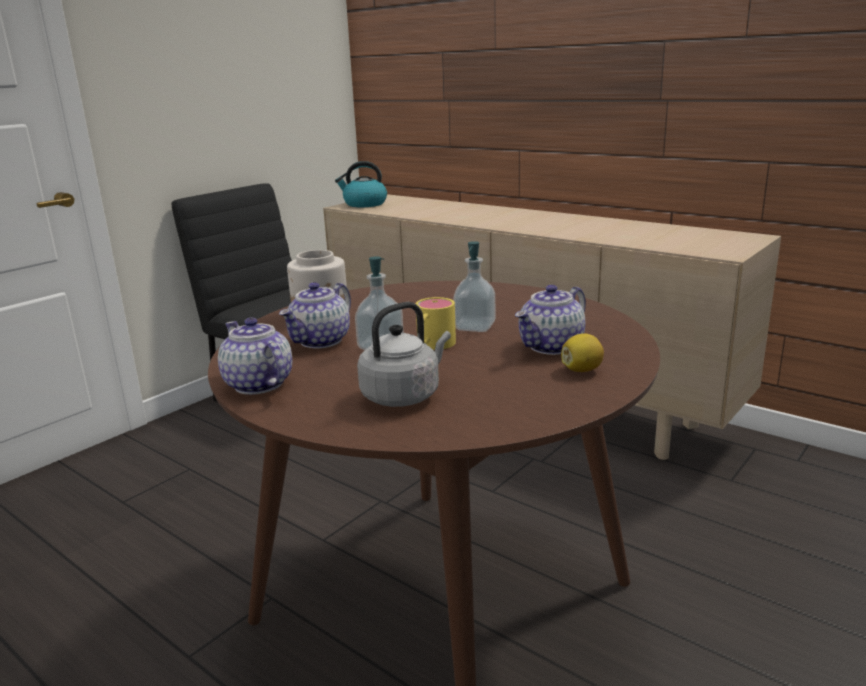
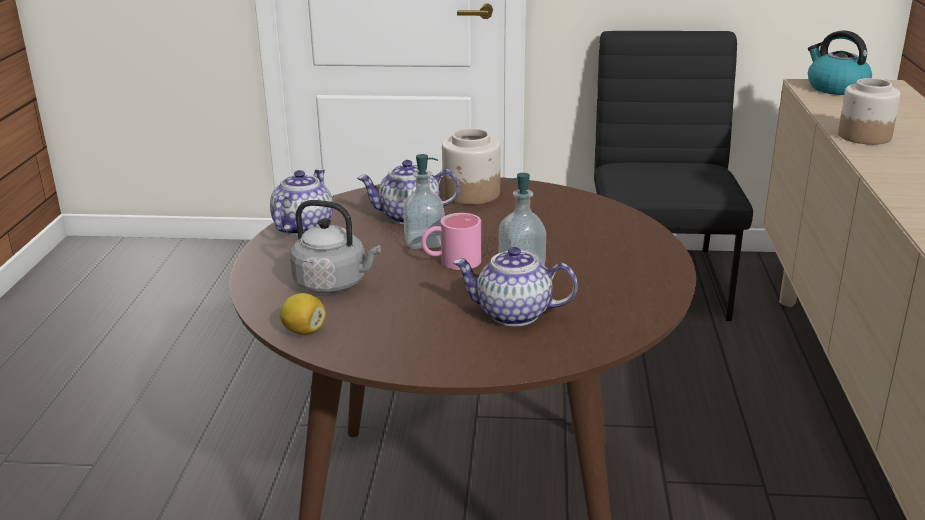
camera: 55 degrees right, 5 degrees up
(432, 345) = (451, 261): yellow mug -> pink mug
(443, 216) = (863, 136): none -> jar
(582, 370) = (470, 344): lemon -> lemon (304, 331)

